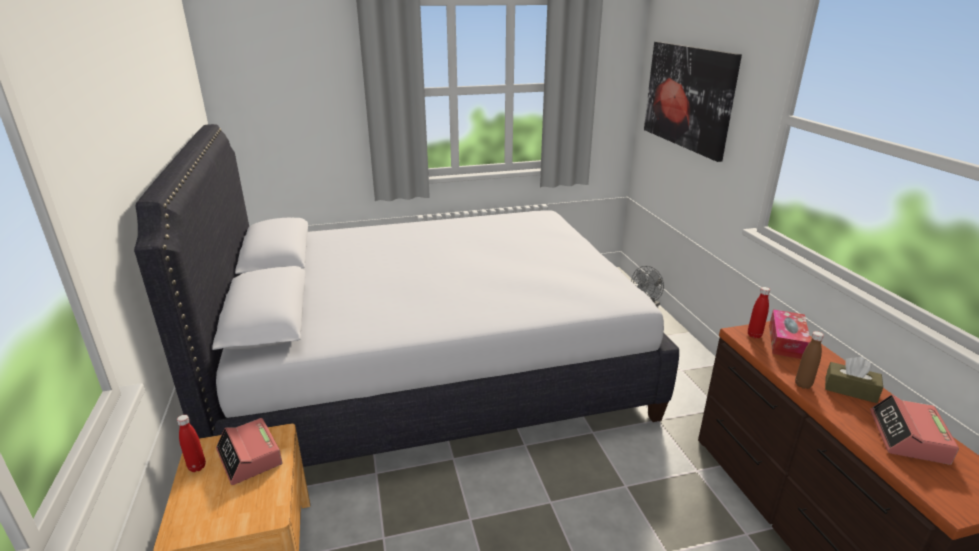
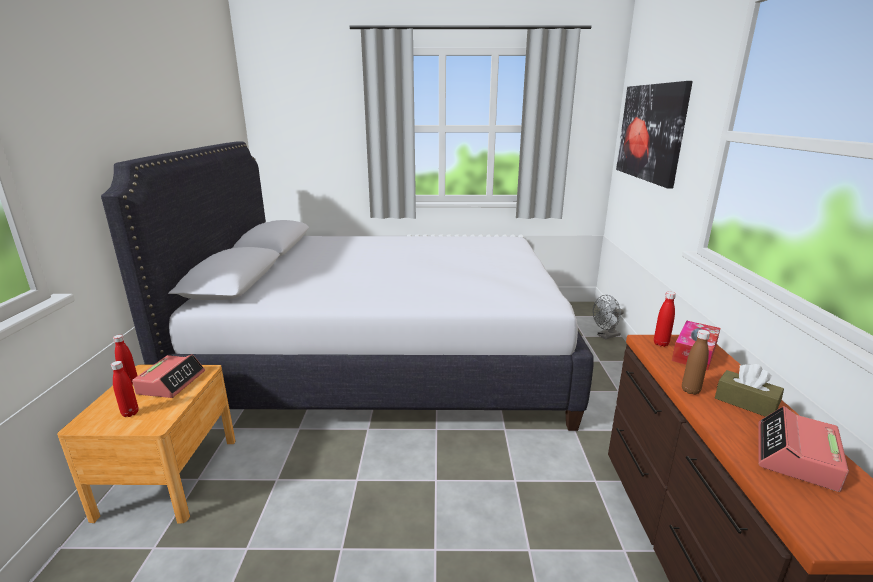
camera: 15 degrees right, 5 degrees down
(228, 507) = (130, 413): none -> red bottle
(250, 457) = (171, 382): alarm clock -> alarm clock turned 150 degrees counterclockwise

